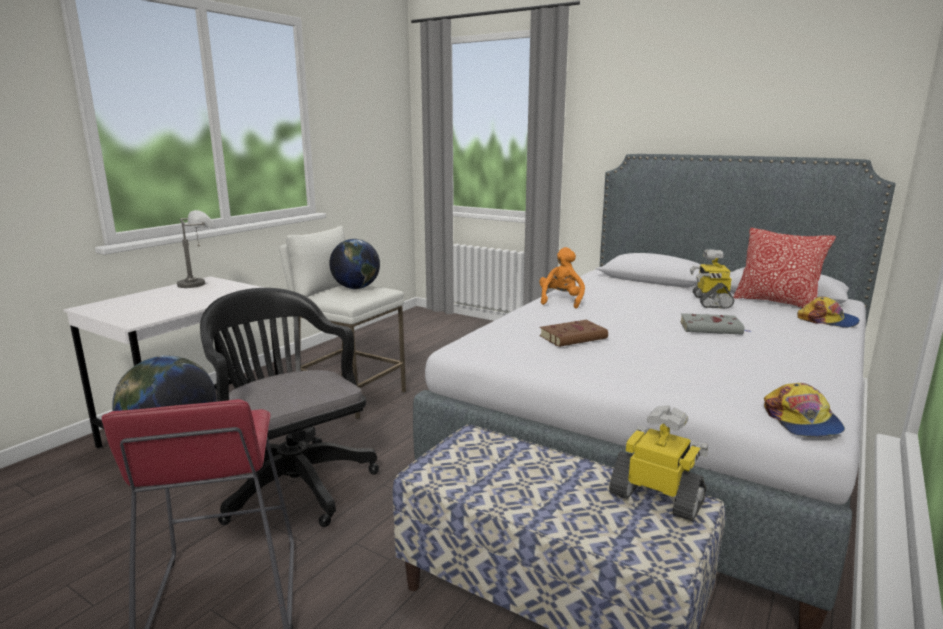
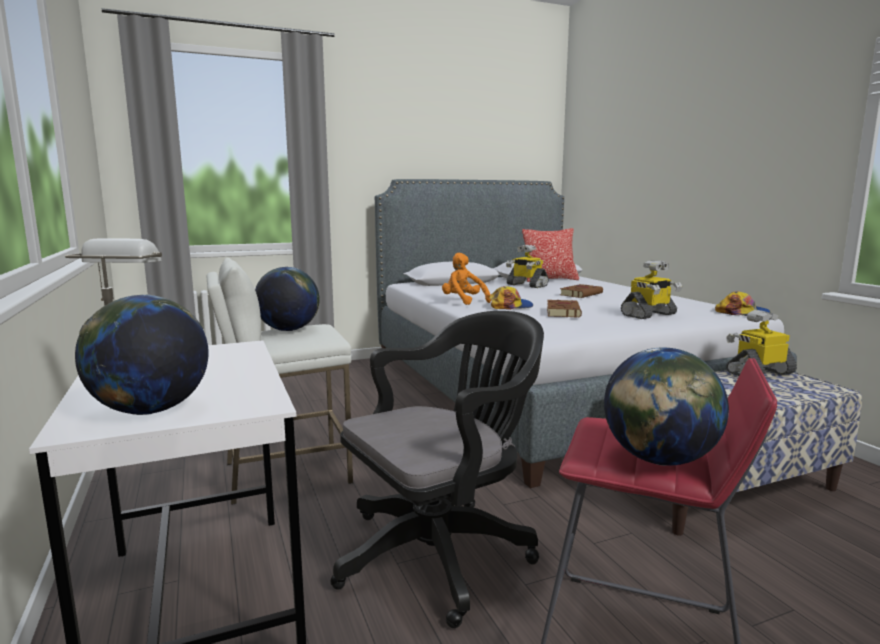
camera: 55 degrees left, 5 degrees down
(118, 309) = (151, 411): none -> globe
(292, 481) = (442, 552): black office chair -> black office chair turned 150 degrees clockwise
(655, 373) = (649, 315): none -> toy robot
(712, 328) = (581, 294): grey book -> brown book
(828, 320) = (595, 281): cap -> cap (510, 306)

